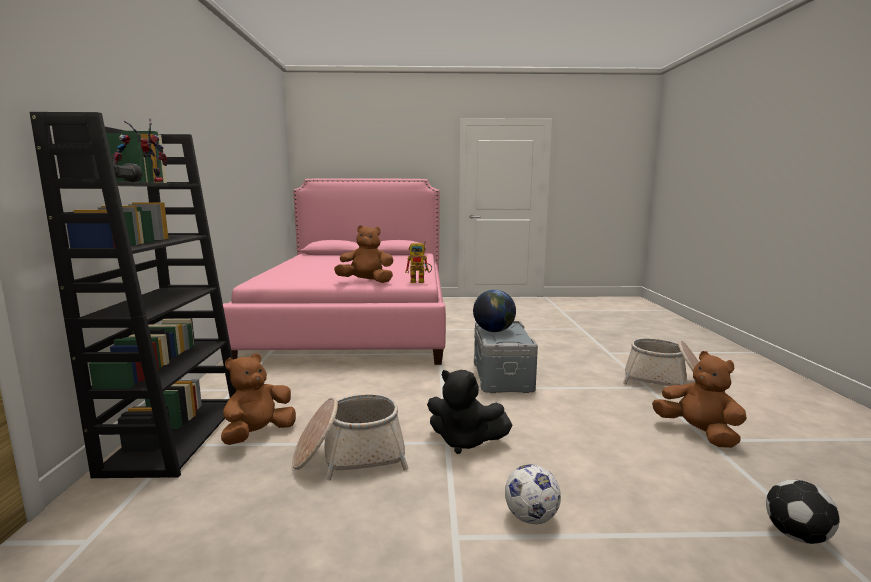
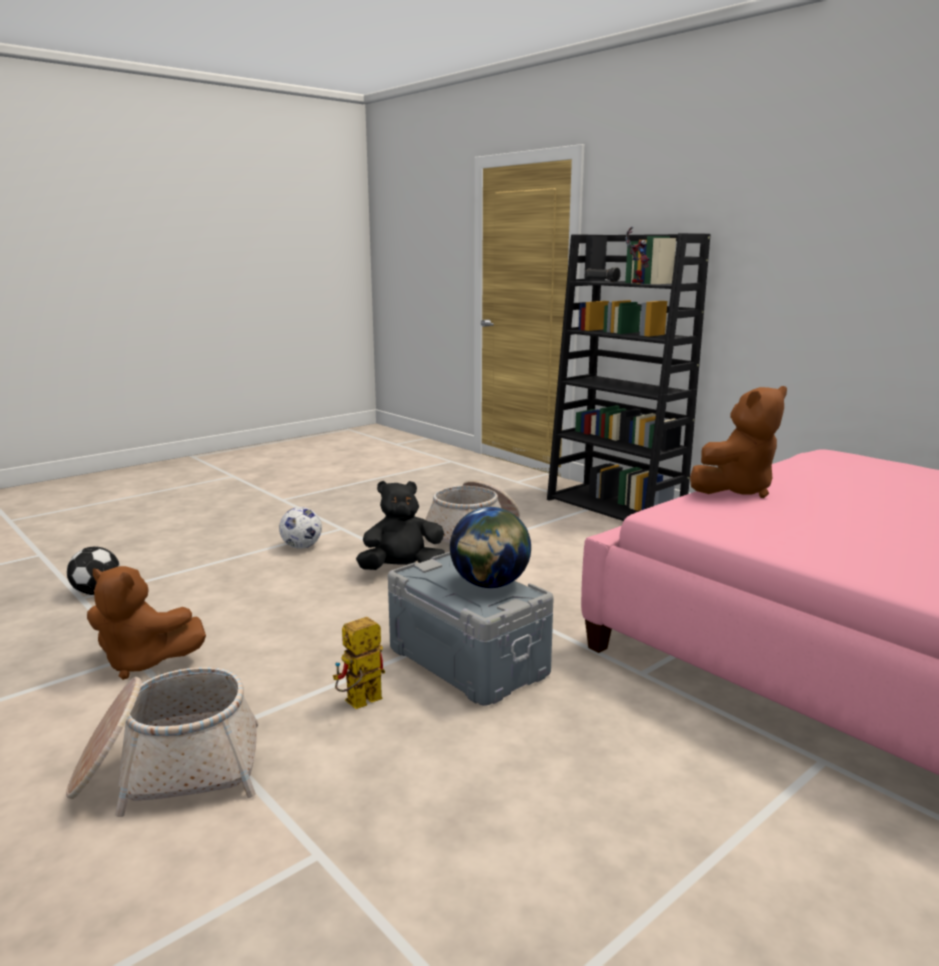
camera: 140 degrees right, 5 degrees up
(258, 434) = (568, 524): brown plush toy -> none
(421, 281) = (675, 513): toy robot -> toy robot (359, 704)

